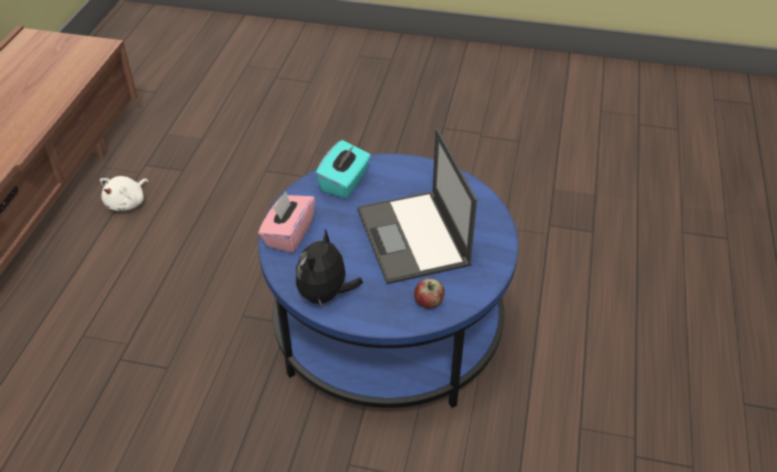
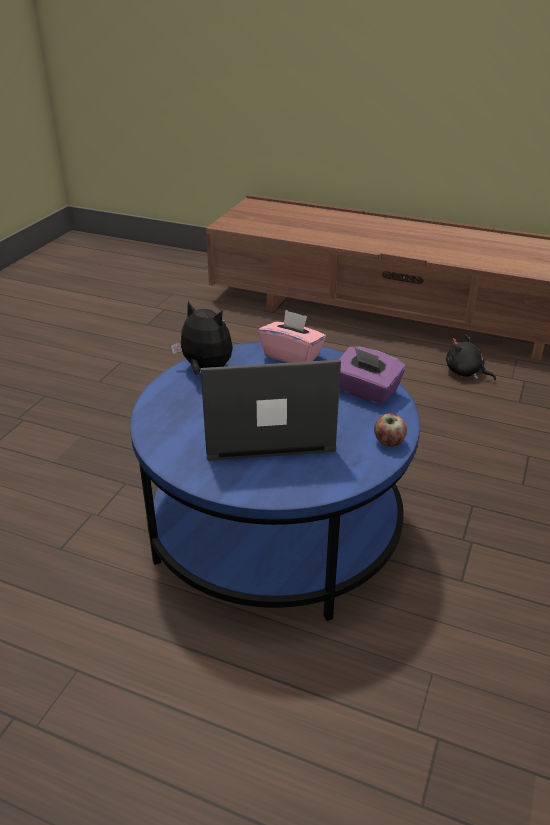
camera: 100 degrees right, 10 degrees down
(127, 203) = (465, 372): white plush toy -> black plush toy
(344, 182) = (366, 391): turquoise tissue box -> purple tissue box
(429, 302) = (168, 425): apple -> apple (388, 442)

